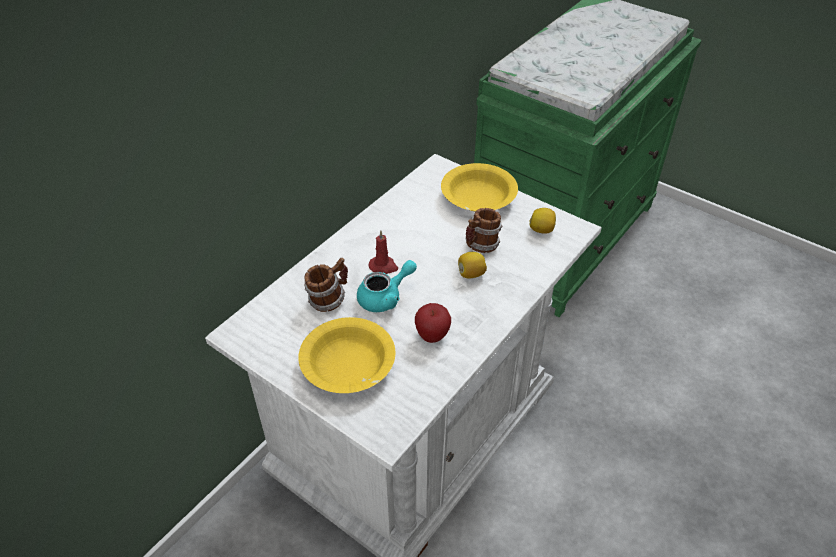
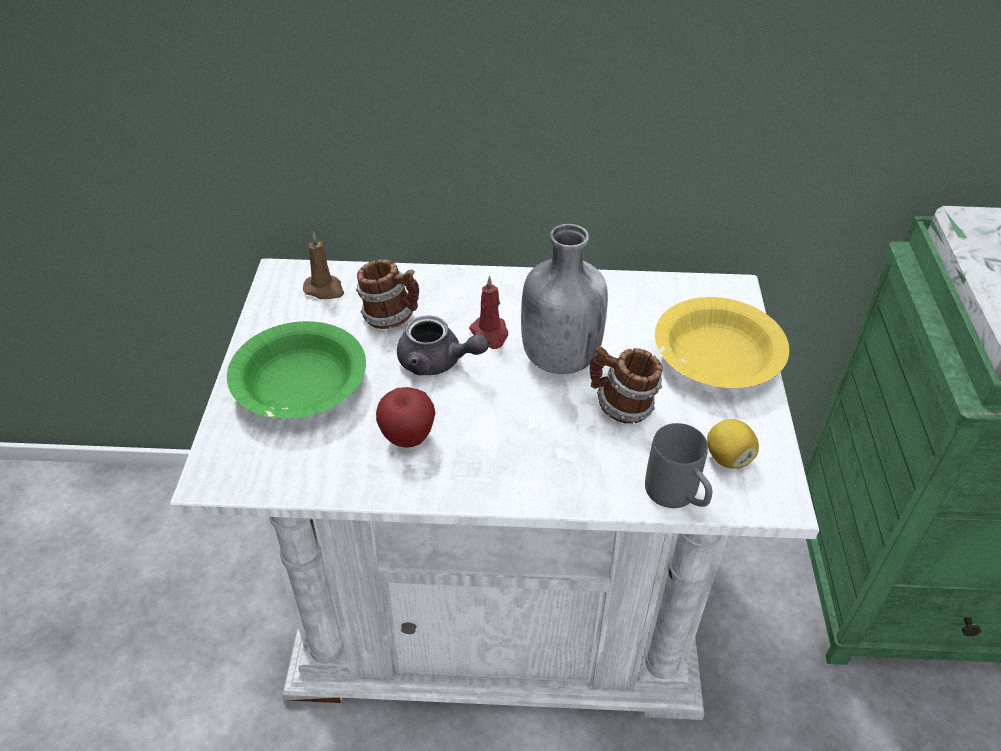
camera: 55 degrees right, 0 degrees up
(271, 318) = (324, 289): none -> brown candle
(348, 365) = (300, 385): yellow bowl -> green bowl
(385, 297) = (437, 362): turquoise teapot -> grey teapot
(426, 250) = (558, 358): none -> grey bottle
(471, 274) = (556, 422): lemon -> none
(551, 258) = (678, 497): none -> grey mug

